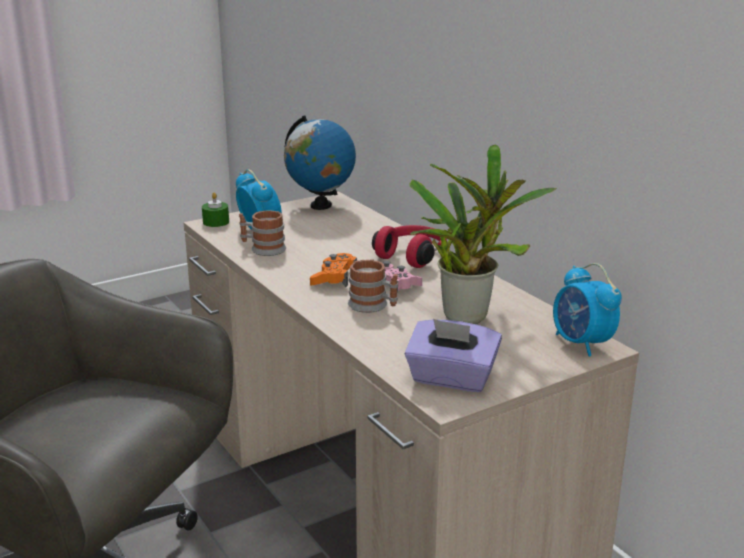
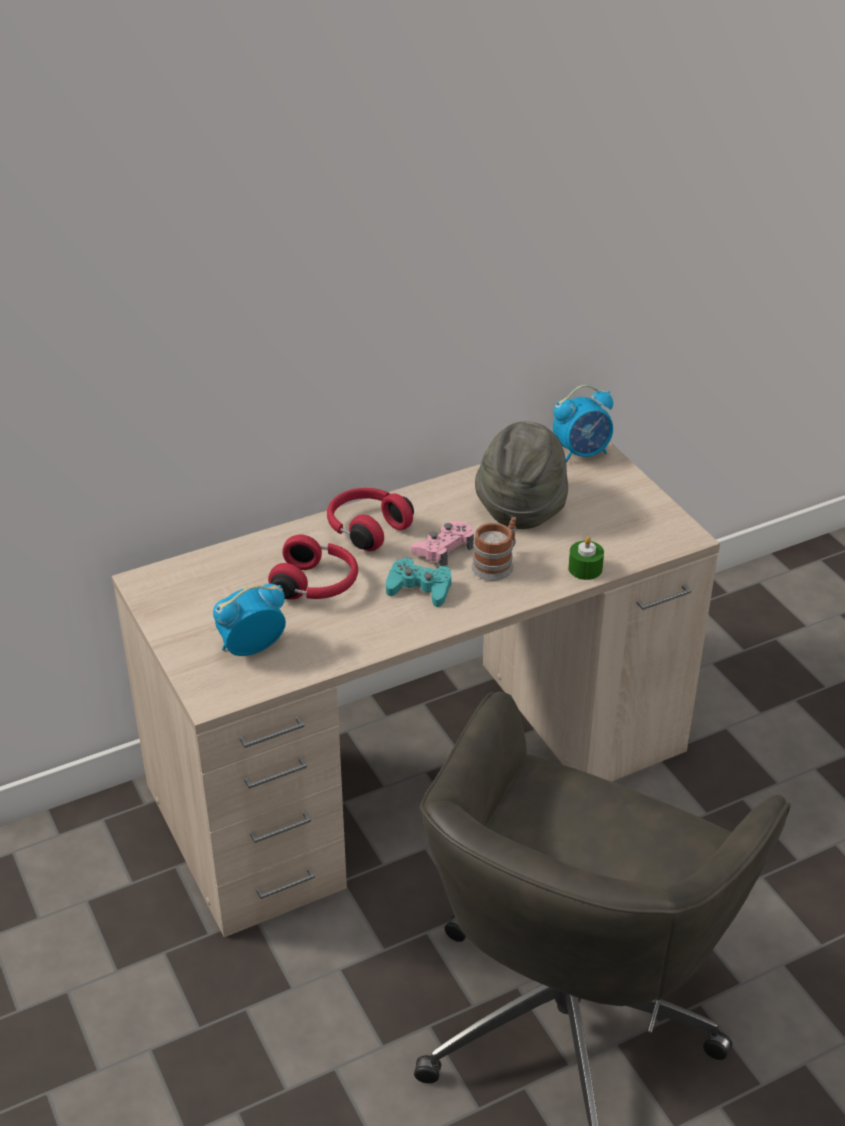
camera: 85 degrees left, 15 degrees up
(216, 222) = (208, 691): green candle -> green candle (585, 569)
(263, 249) = (320, 644): mug -> none
(320, 206) = (171, 592): globe -> none
(334, 244) = (317, 585): none -> red headphones
(334, 278) = (420, 588): orange game controller -> turquoise game controller
(451, 379) = (647, 529): purple tissue box -> none
(469, 315) = (521, 506): potted plant -> grey hat

